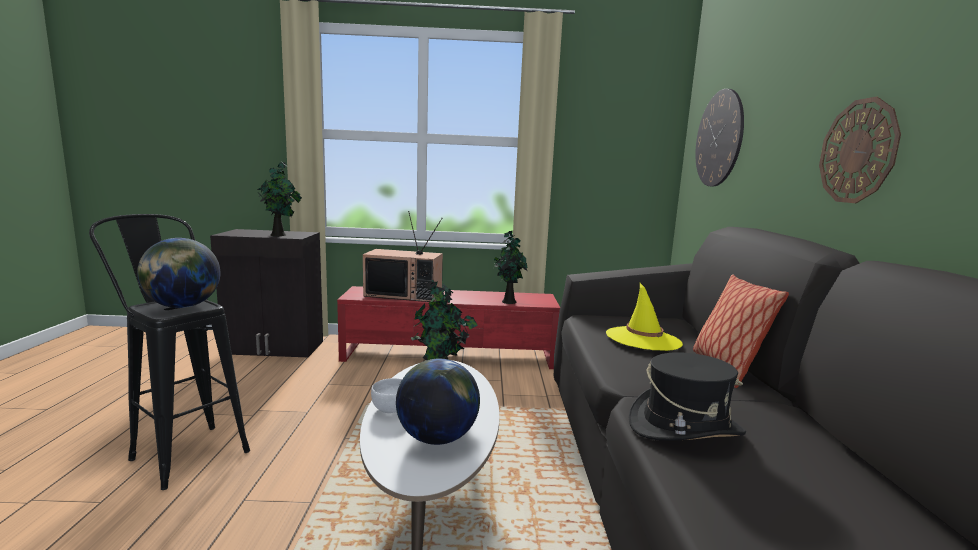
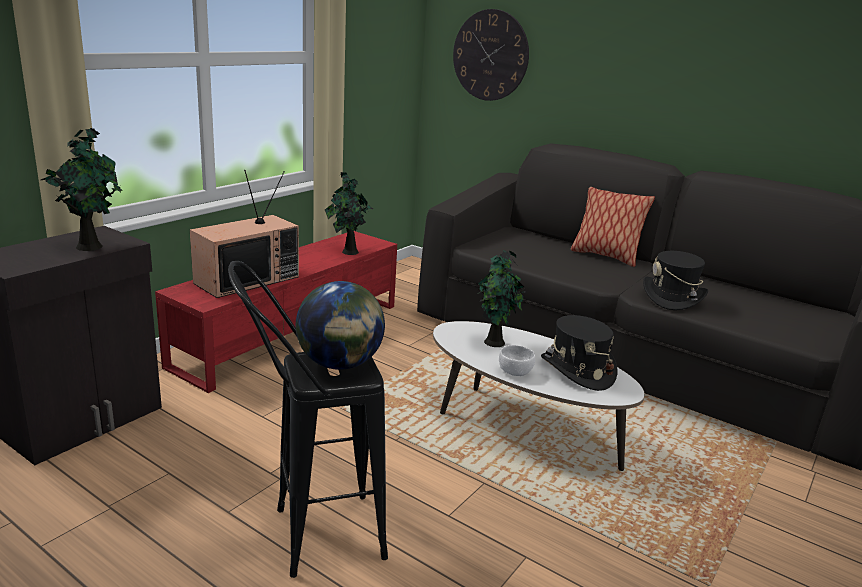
camera: 55 degrees left, 10 degrees up
(437, 437) = (577, 370): globe -> black hat
(643, 339) = (536, 252): yellow hat -> none
(858, 151) = (661, 95): wall clock -> none

